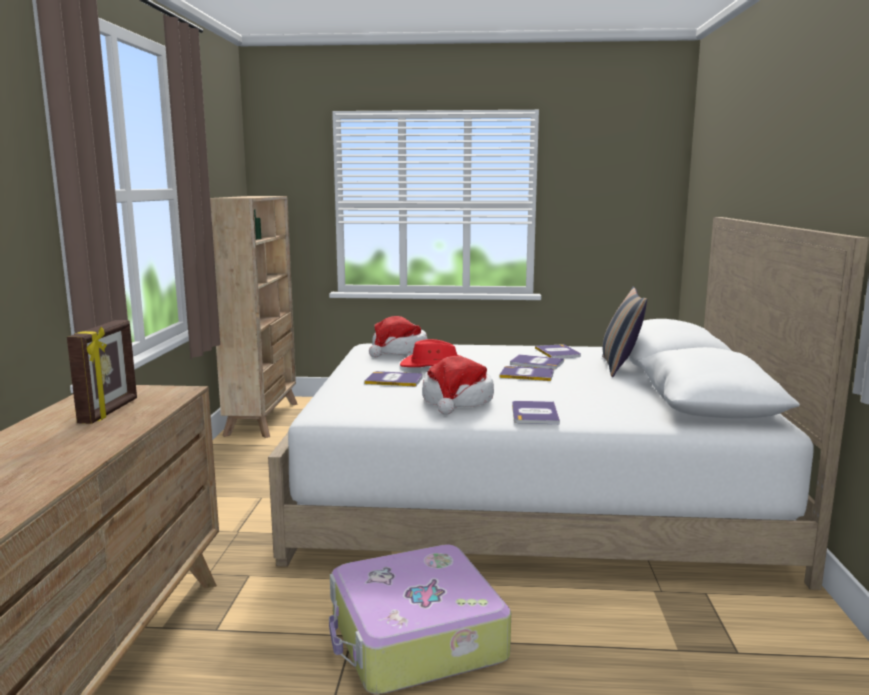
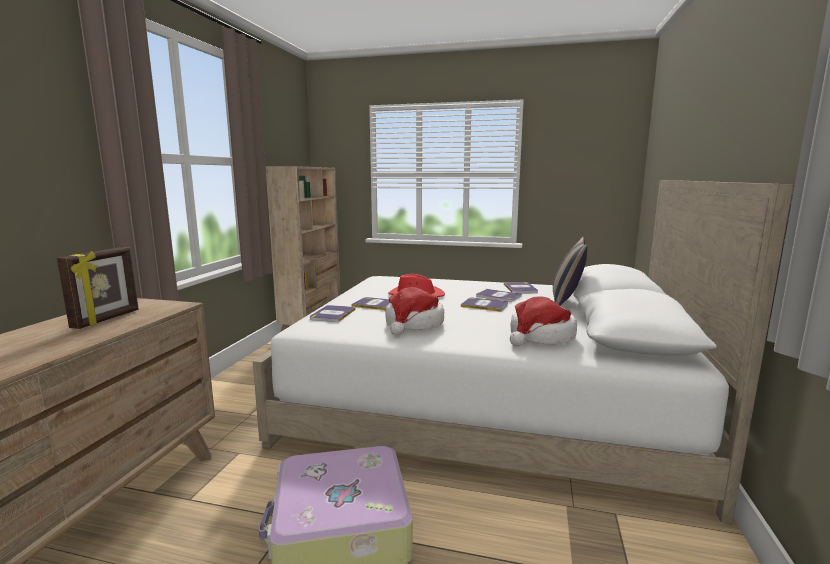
camera: 10 degrees right, 0 degrees up
(398, 351) = (396, 282): hat -> hat (541, 337)
(534, 414) = (471, 339): book -> book (332, 314)

